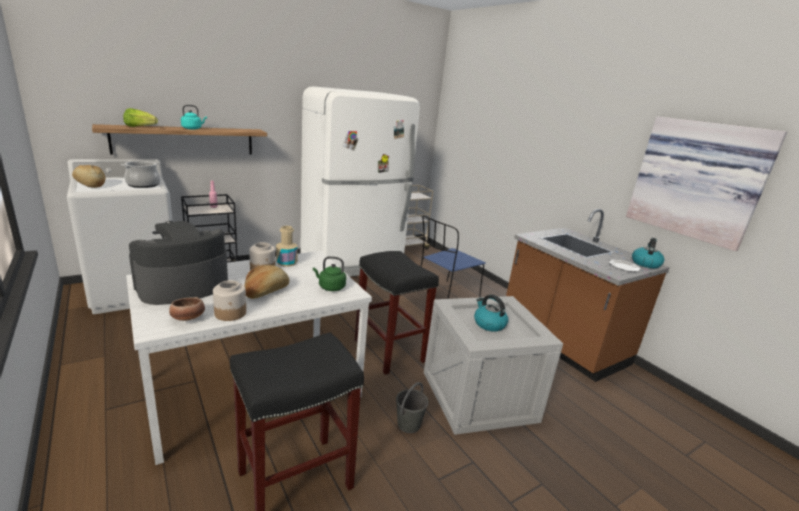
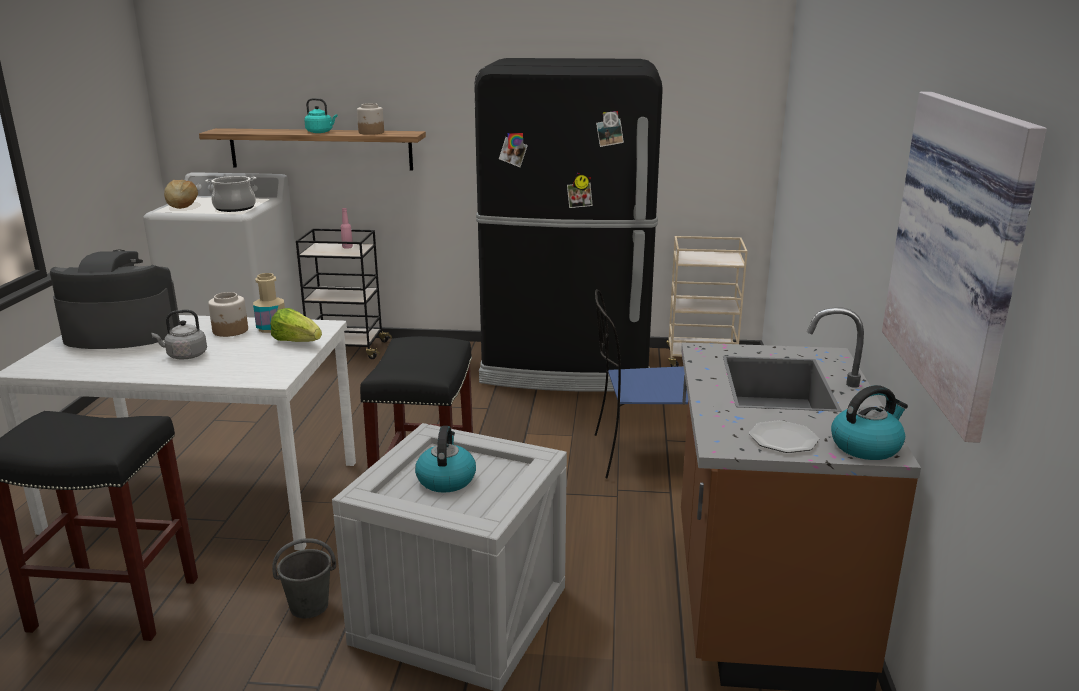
camera: 40 degrees right, 0 degrees up
(140, 127) = (257, 131): lettuce -> lettuce (296, 342)
(187, 318) = (66, 365): bowl -> none
(230, 313) = (108, 370): jar -> jar (371, 132)
(266, 291) = (185, 356): bread -> grey kettle
(330, 287) = (260, 367): green kettle -> none
(353, 261) = (567, 367): white fridge -> black fridge

